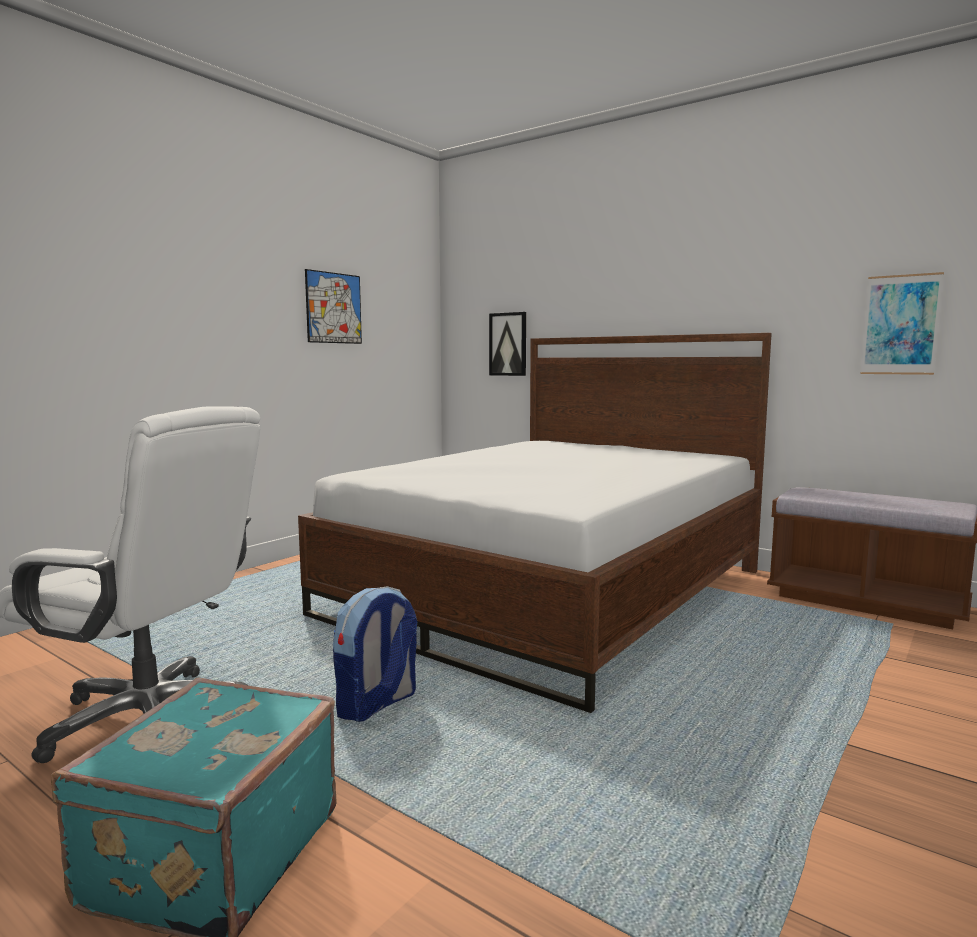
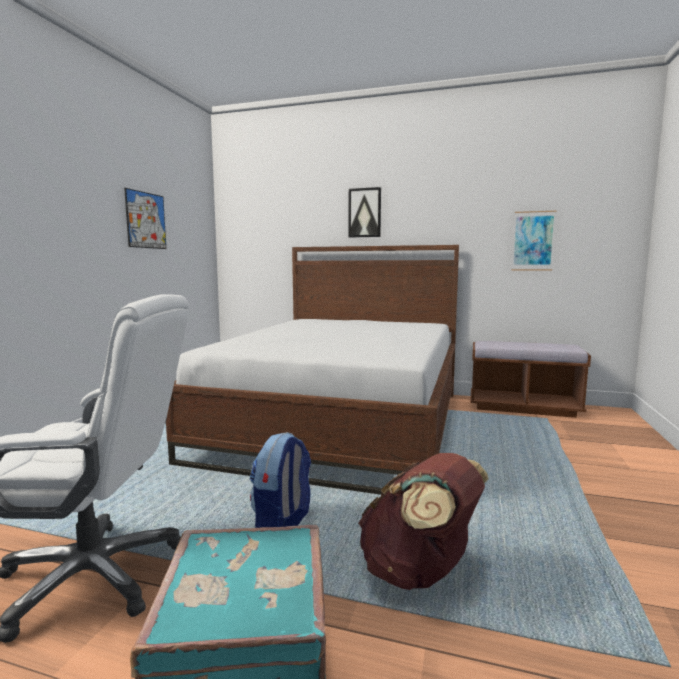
camera: 20 degrees left, 0 degrees up
(497, 794) = (419, 572): none -> brown backpack
(508, 344) = (272, 251): picture -> picture (364, 213)

